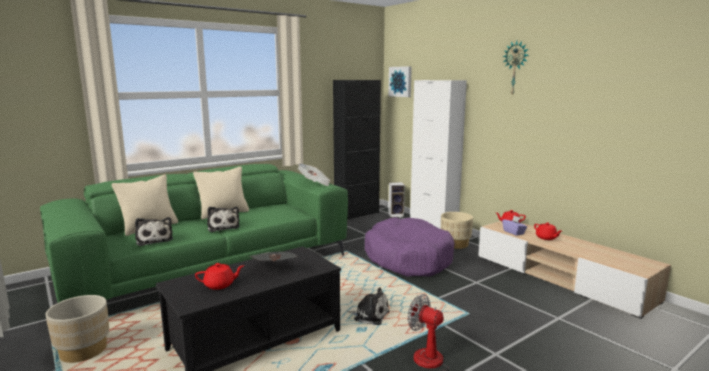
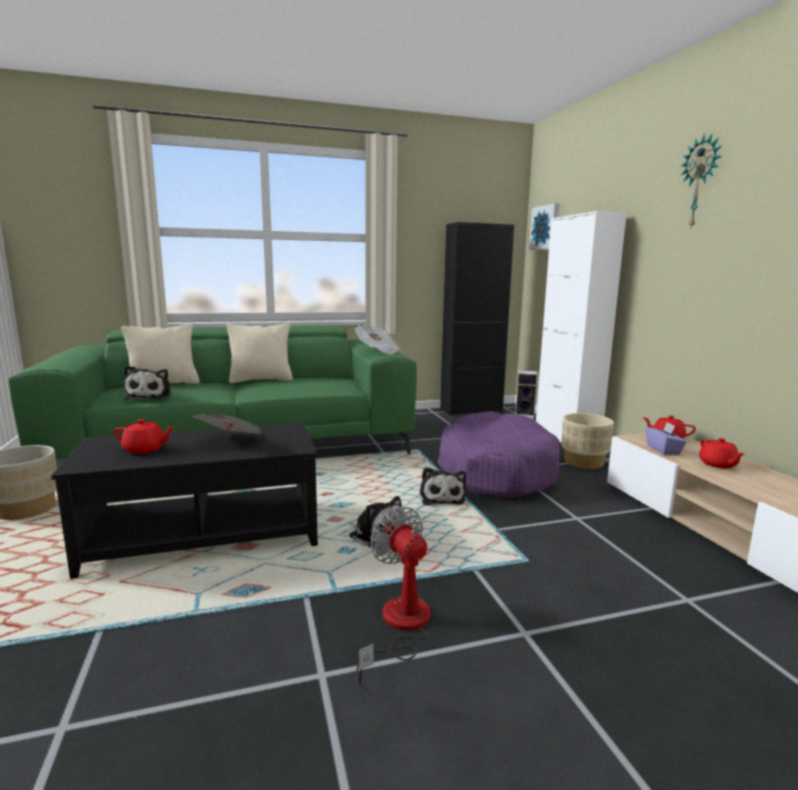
camera: 20 degrees right, 0 degrees up
(223, 227) = (242, 393): plush toy -> plush toy (441, 497)

